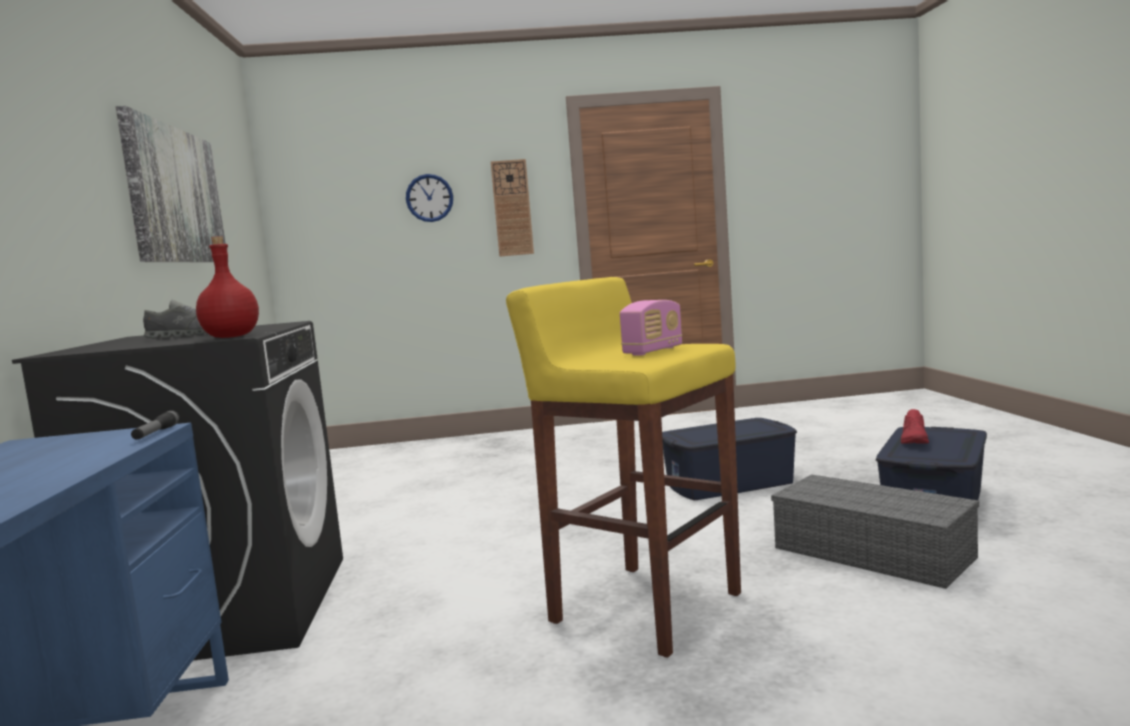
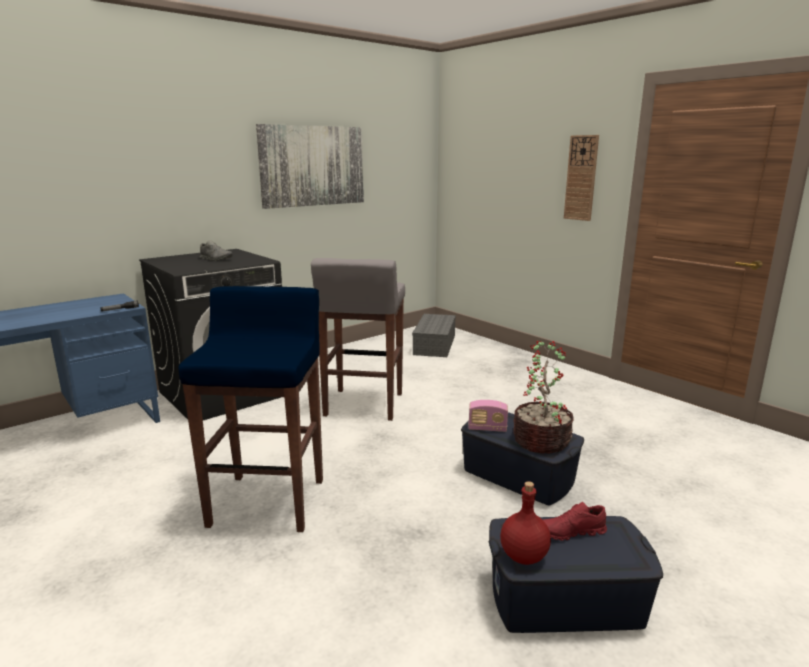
camera: 55 degrees right, 10 degrees up
(230, 337) = (185, 269): red bottle -> red bottle (523, 556)
(429, 198) = (526, 162): wall clock -> none
(465, 521) = (363, 405): none -> grey stool
(643, 607) = (268, 501): yellow stool -> blue stool
(653, 351) = (252, 351): radio -> radio (487, 428)
(750, 427) = (540, 440): none -> potted plant
(875, 552) = (413, 581): grey storage box -> grey storage box (435, 345)

